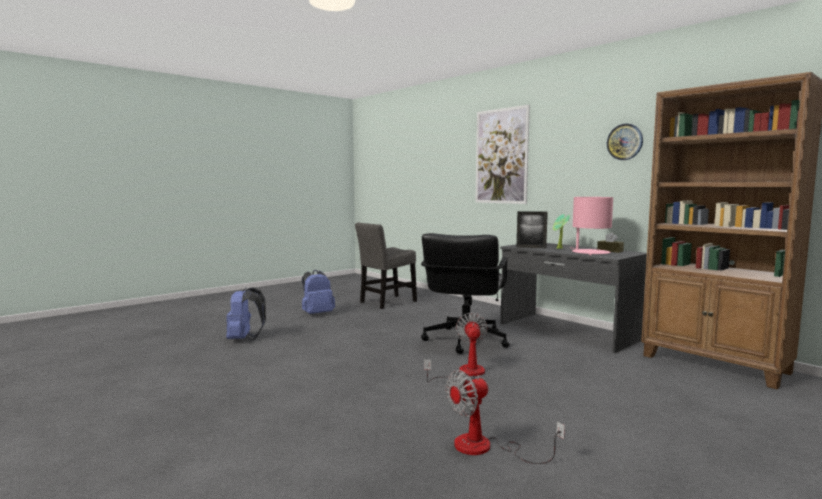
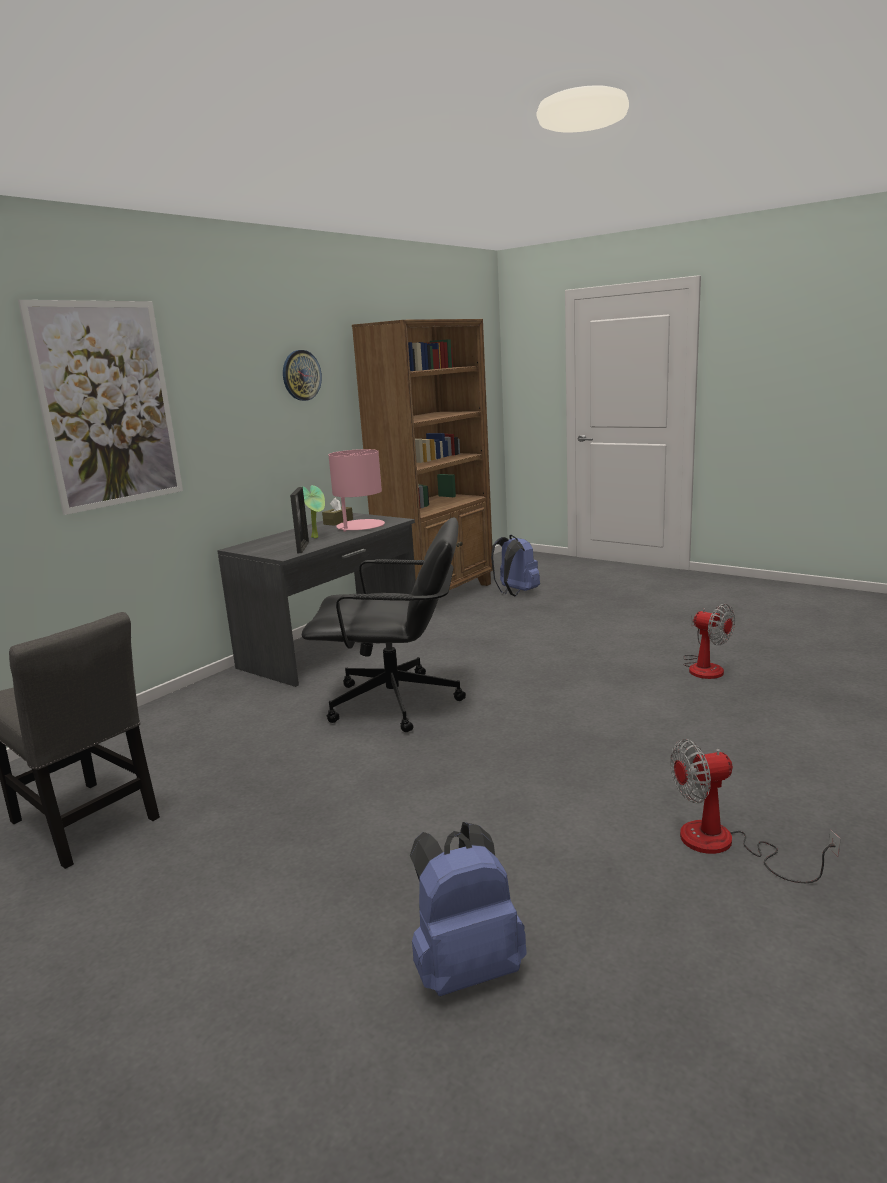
camera: 100 degrees left, 10 degrees up
(317, 314) = (197, 913): blue backpack -> blue backpack (515, 593)
(464, 373) = (533, 691): fan -> fan (725, 845)

